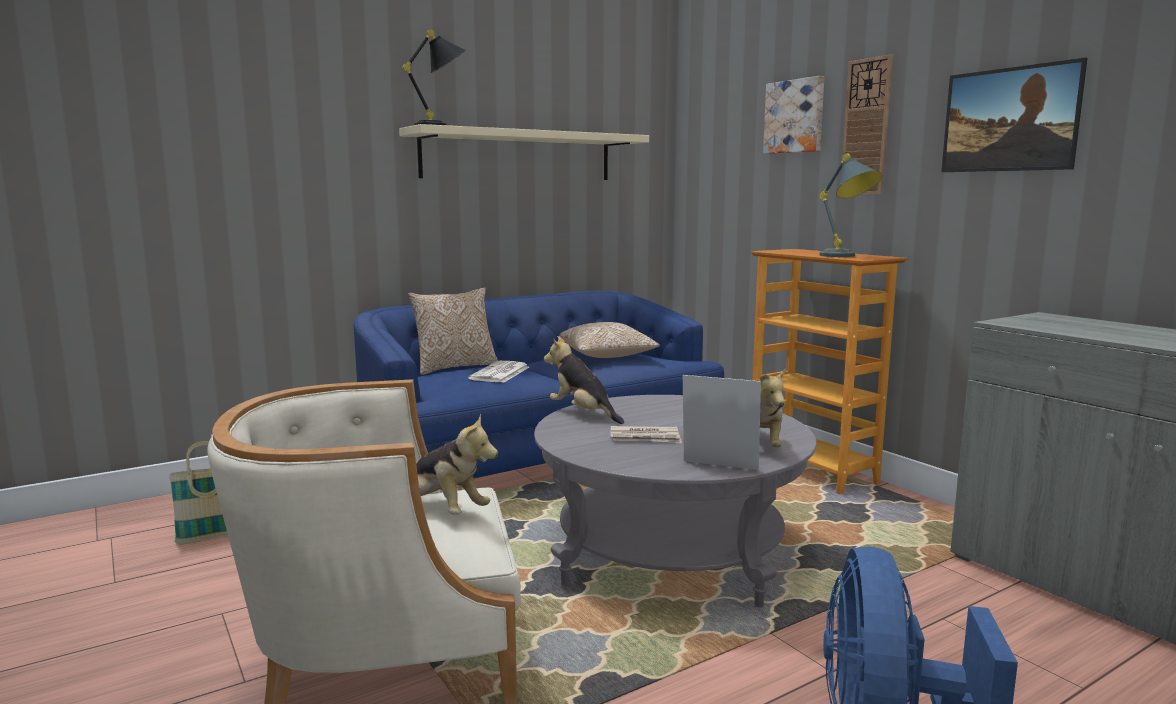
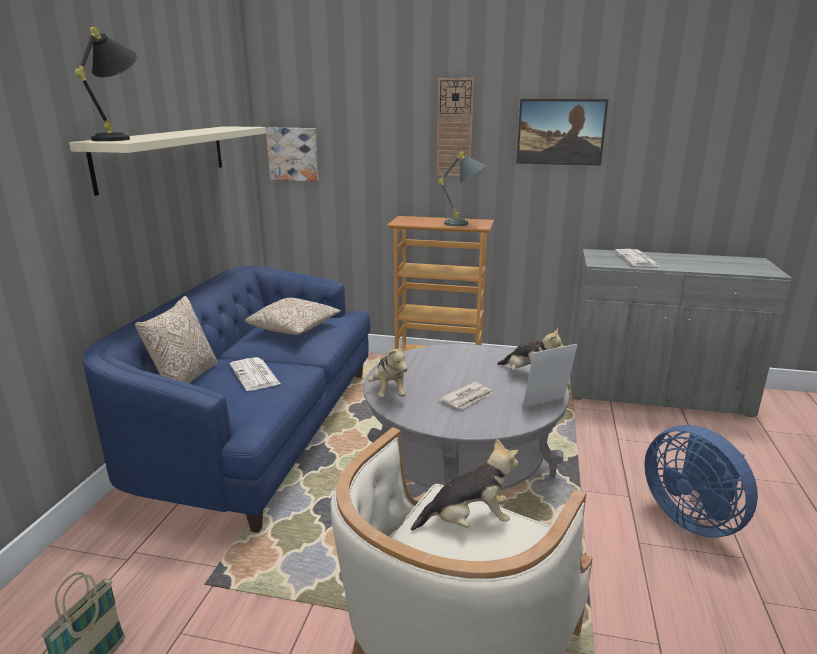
camera: 45 degrees left, 10 degrees up
(583, 413) = (389, 392): plush toy -> plush toy turned 105 degrees counterclockwise
(795, 116) = (389, 114): picture -> picture (293, 154)
(1099, 328) = (637, 259): none -> newspaper

